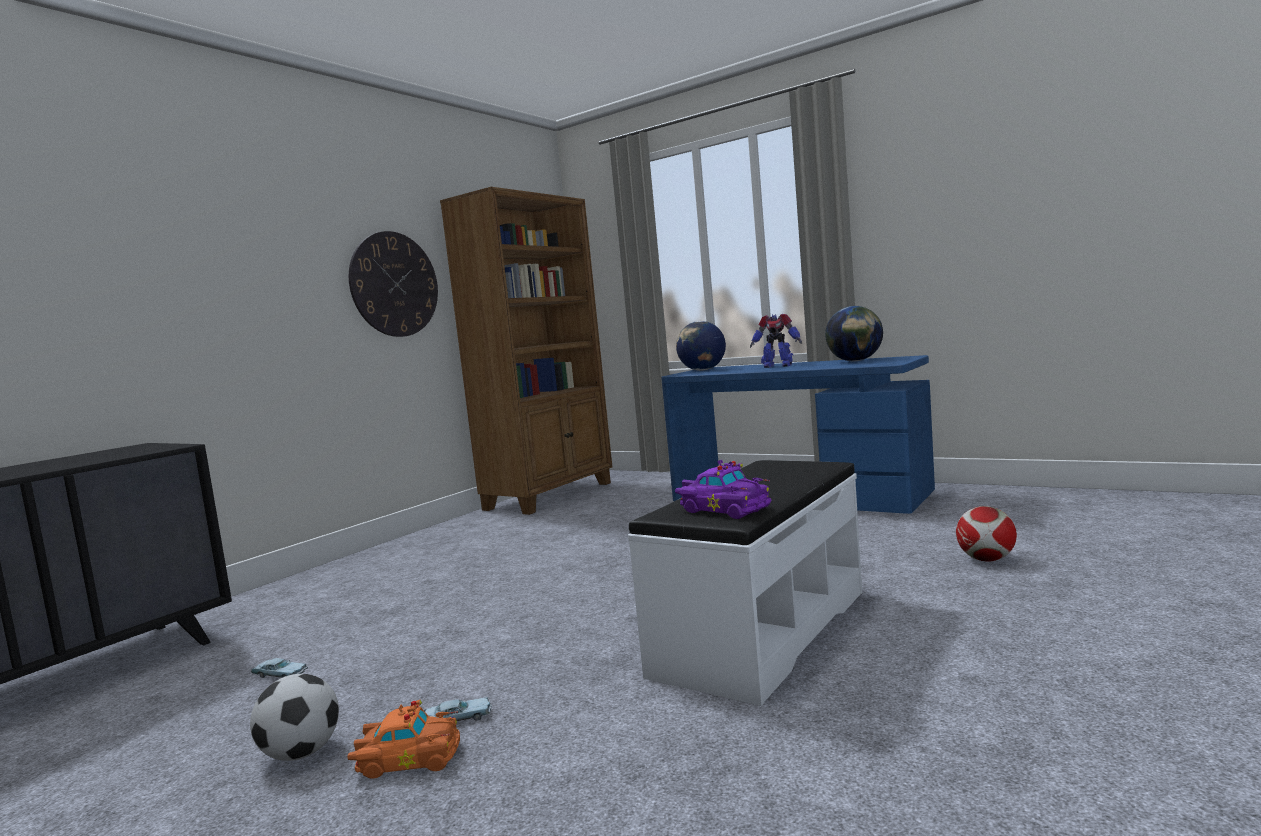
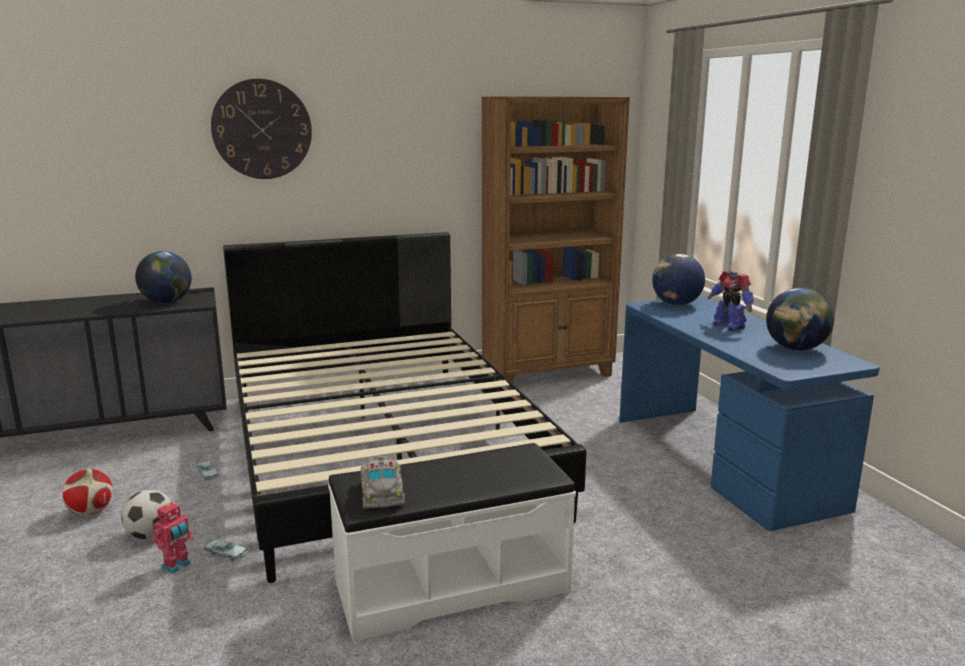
camera: 35 degrees right, 10 degrees up
(107, 456) = (167, 302): none -> globe
(394, 284) = (425, 174): wall clock -> wall clock (262, 129)
(407, 758) = (177, 566): orange toy car -> toy robot
(486, 583) = (382, 451): none -> black bed
(724, 509) = (383, 493): purple toy car -> grey toy car
(986, 560) = (726, 617): football -> football (91, 512)

